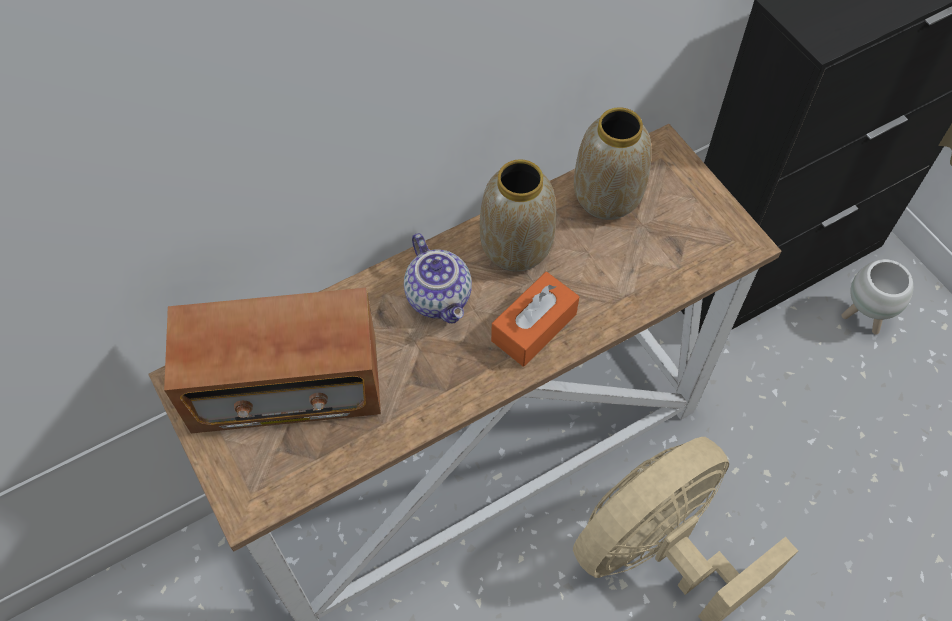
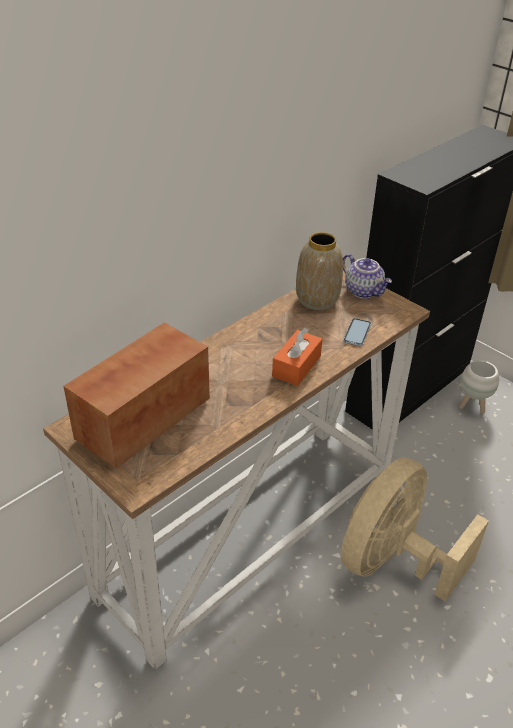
camera: 15 degrees left, 20 degrees down
(286, 386) = (143, 420): radio -> radio turned 150 degrees clockwise
(440, 297) = (231, 360): teapot -> teapot (364, 291)
(517, 247) = (271, 330): vase -> none
(648, 276) = (357, 332): none -> phone

